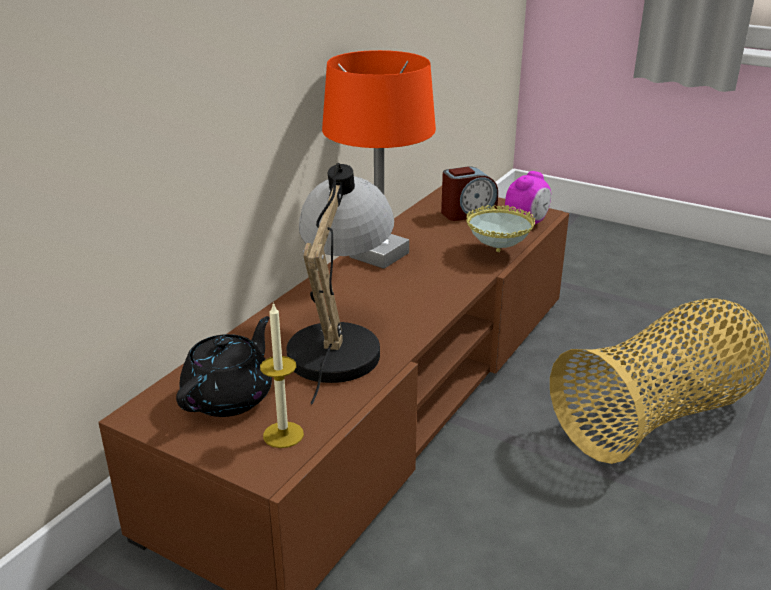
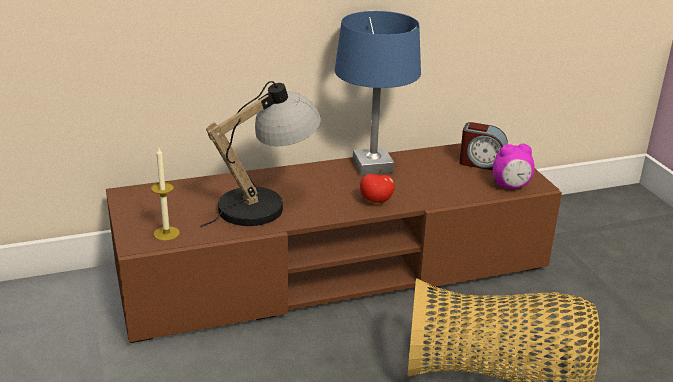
camera: 40 degrees right, 0 degrees up
(230, 397) = (172, 205): black teapot -> none
(380, 255) = (373, 166): orange table lamp -> blue table lamp
(442, 287) = (376, 201): none -> apple
(498, 252) = (453, 196): bowl -> none

